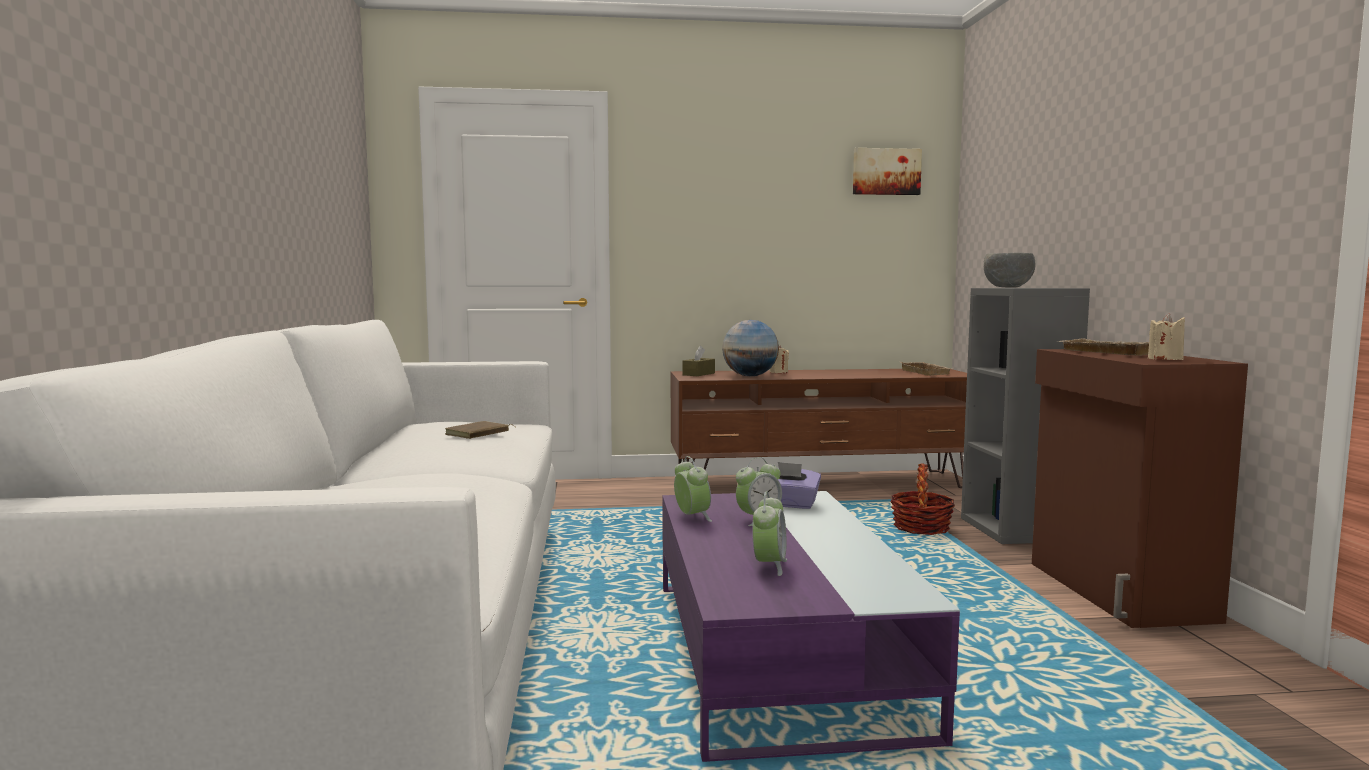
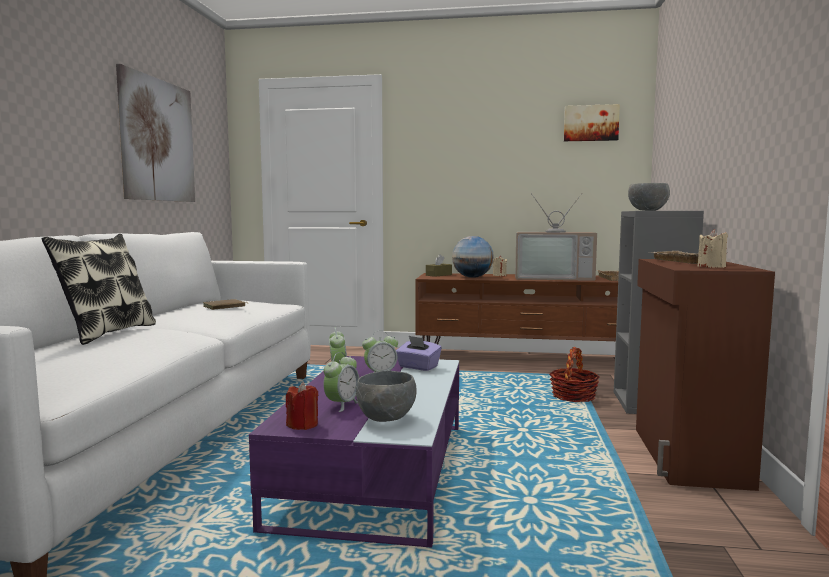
camera: 15 degrees right, 0 degrees up
(305, 176) = (158, 140): none -> picture
(372, 486) = (106, 333): none -> pillow
(759, 599) = (302, 425): none -> red candle
(853, 373) = (554, 278): none -> television
(855, 579) = (387, 419): none -> grey bowl

